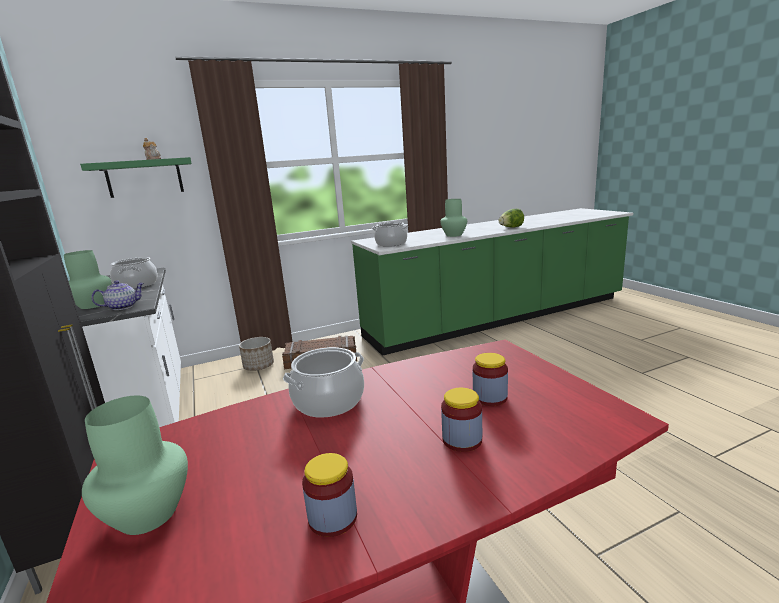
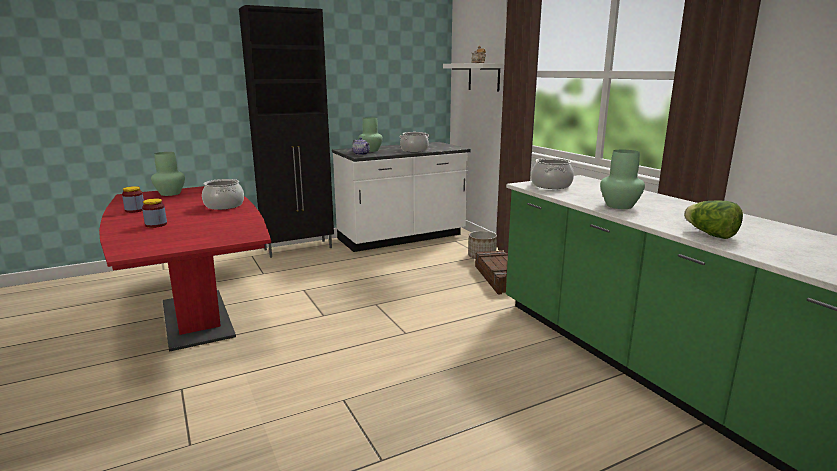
camera: 85 degrees right, 0 degrees up
(144, 178) = (484, 77): green shelf -> white shelf
(490, 397) = (188, 230): jar -> none

